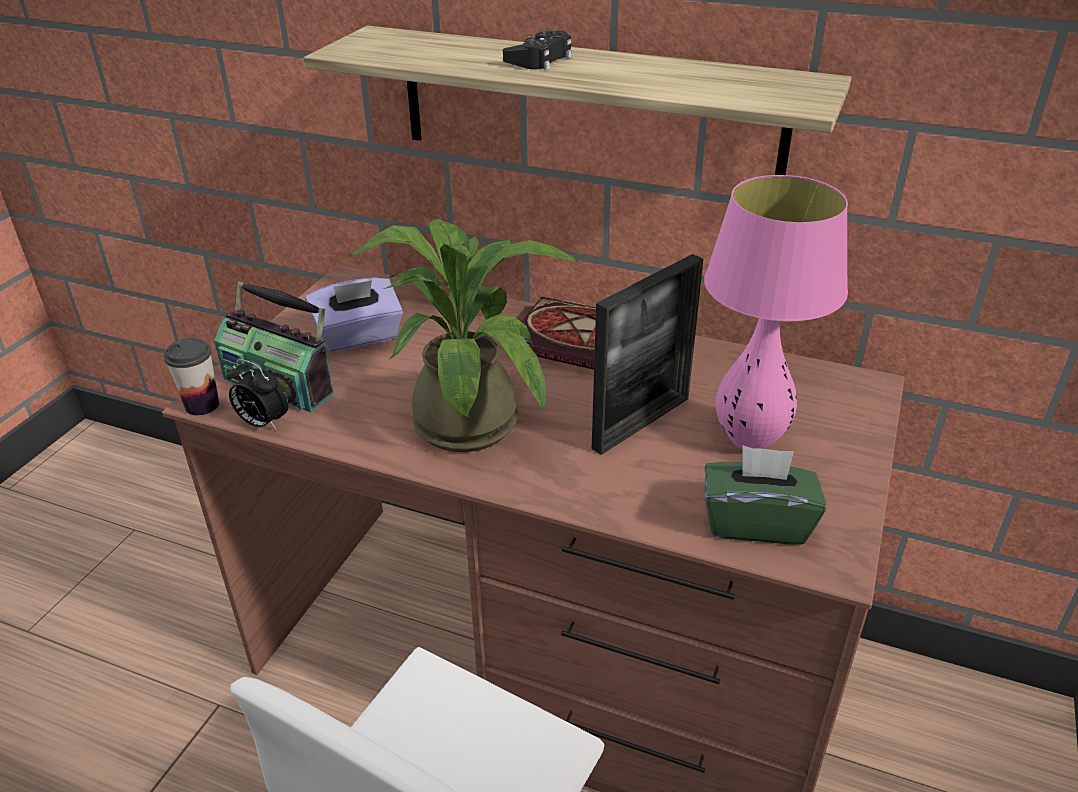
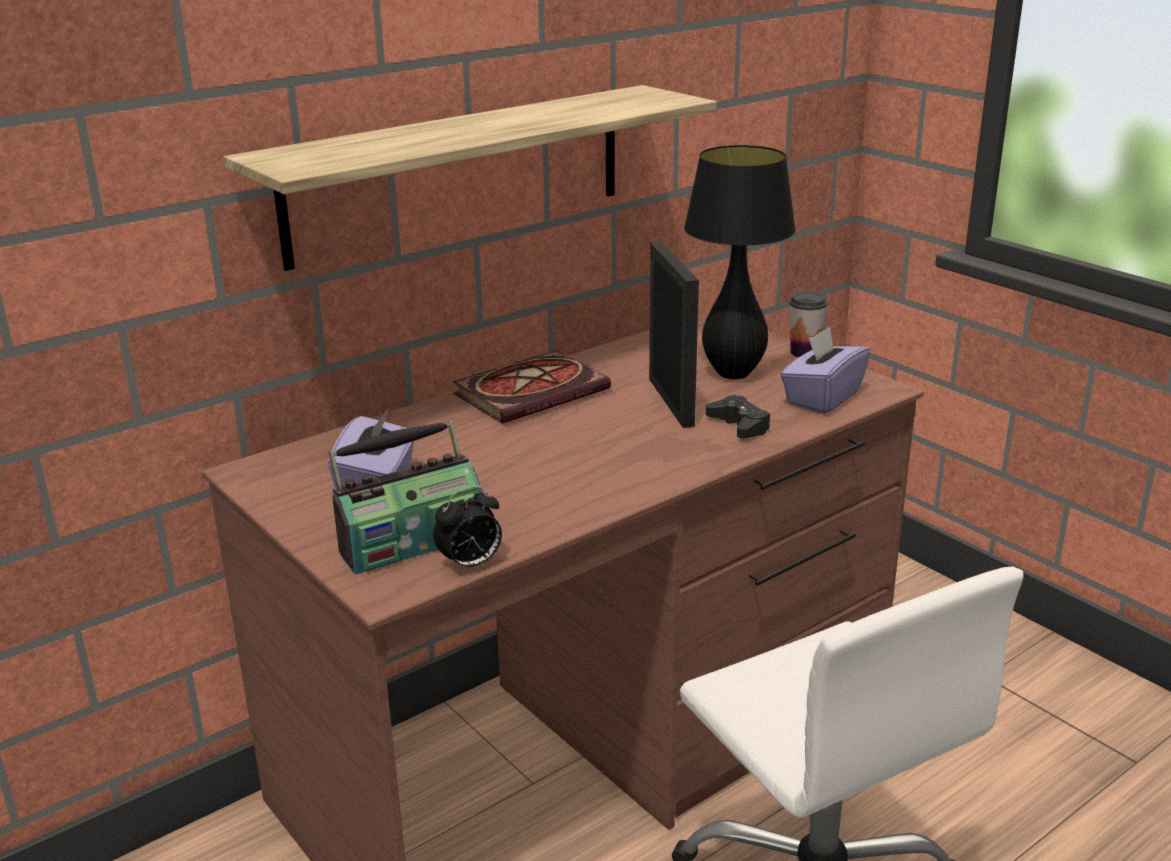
camera: 60 degrees left, 10 degrees down
(202, 405) = (392, 595): cup -> cup (804, 352)
(468, 415) = (580, 464): potted plant -> none
(540, 60) = (461, 128): black game controller -> black game controller (739, 425)
(750, 441) = (733, 374): pink table lamp -> black table lamp
(756, 522) = (822, 398): green tissue box -> purple tissue box

